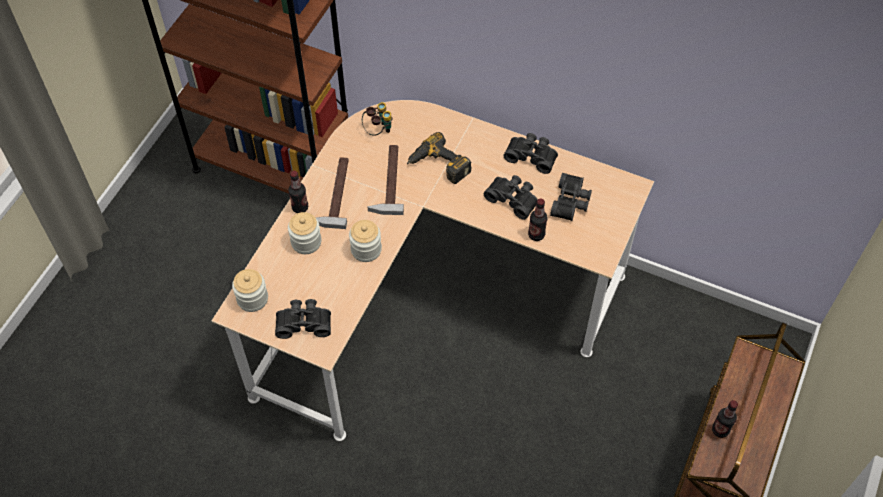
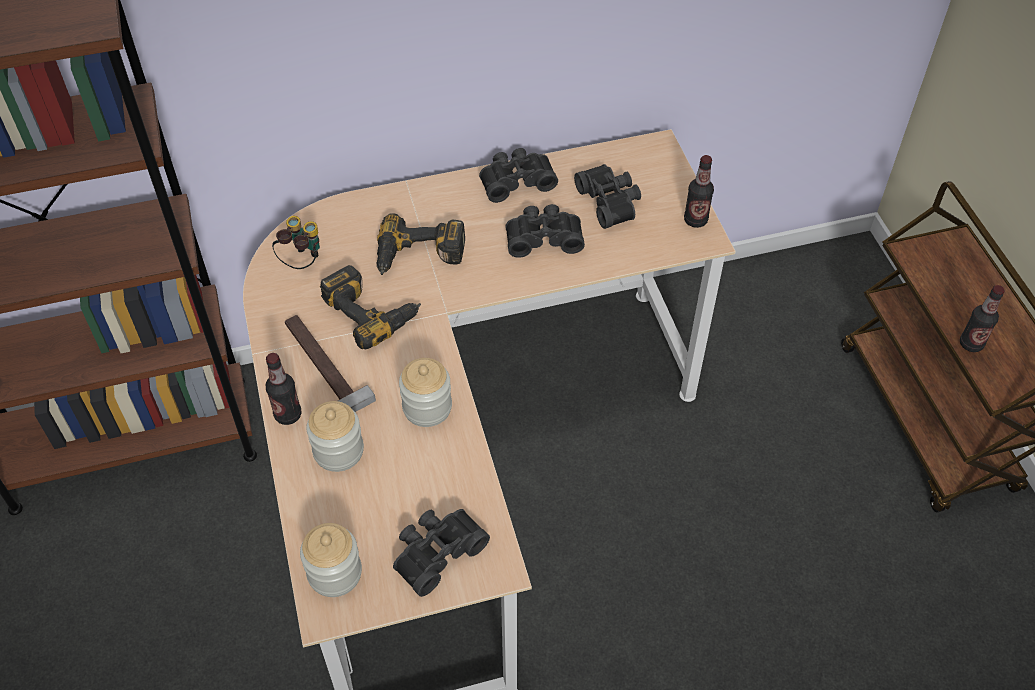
camera: 40 degrees left, 5 degrees down
(387, 180) = (372, 311): hammer -> power drill
(536, 235) = (609, 259): bottle -> bottle (695, 220)

